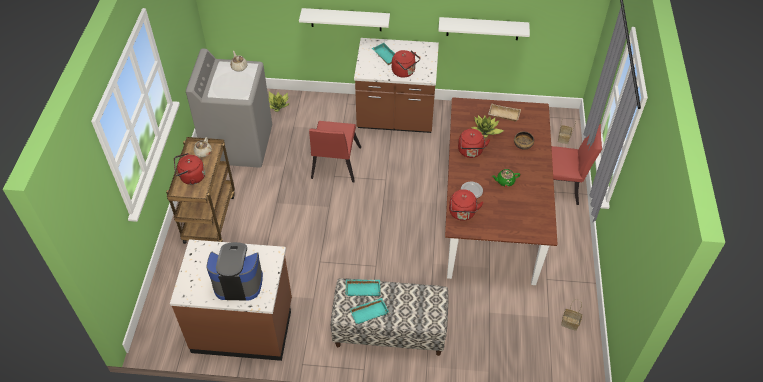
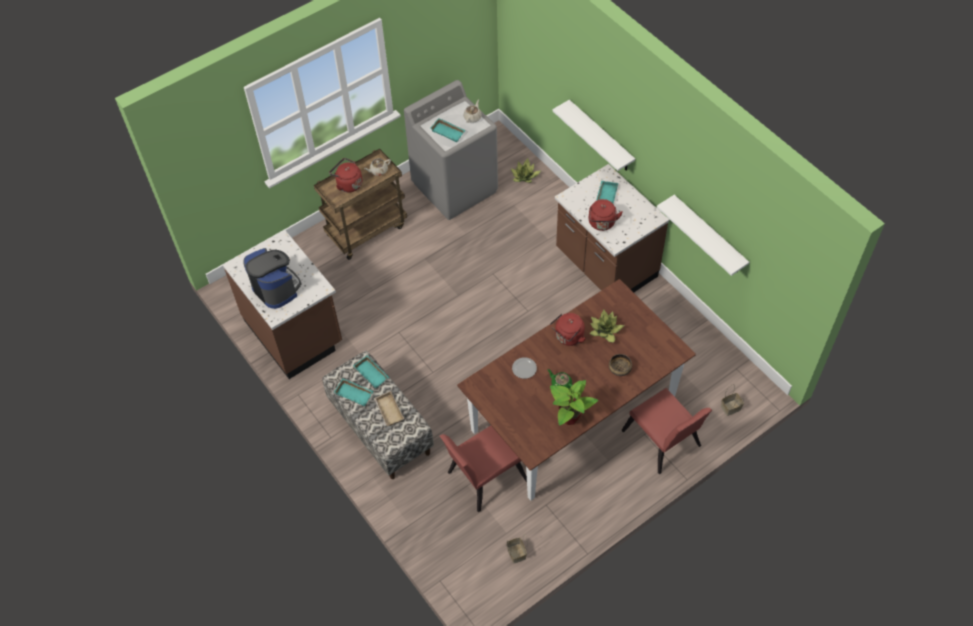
camera: 50 degrees right, 5 degrees up
(234, 86) = (448, 131): none -> turquoise tray
(334, 165) = (504, 265): red chair -> red chair (482, 478)
(462, 213) = (492, 379): red kettle -> none
(503, 115) = (640, 330): beige tray -> beige tray (388, 410)
(535, 195) = (569, 417): none -> potted plant

